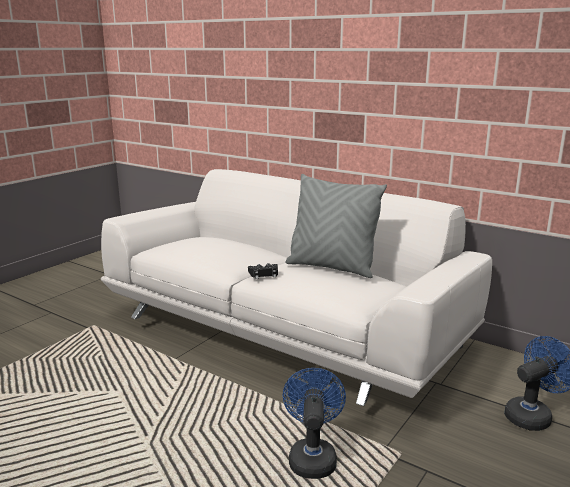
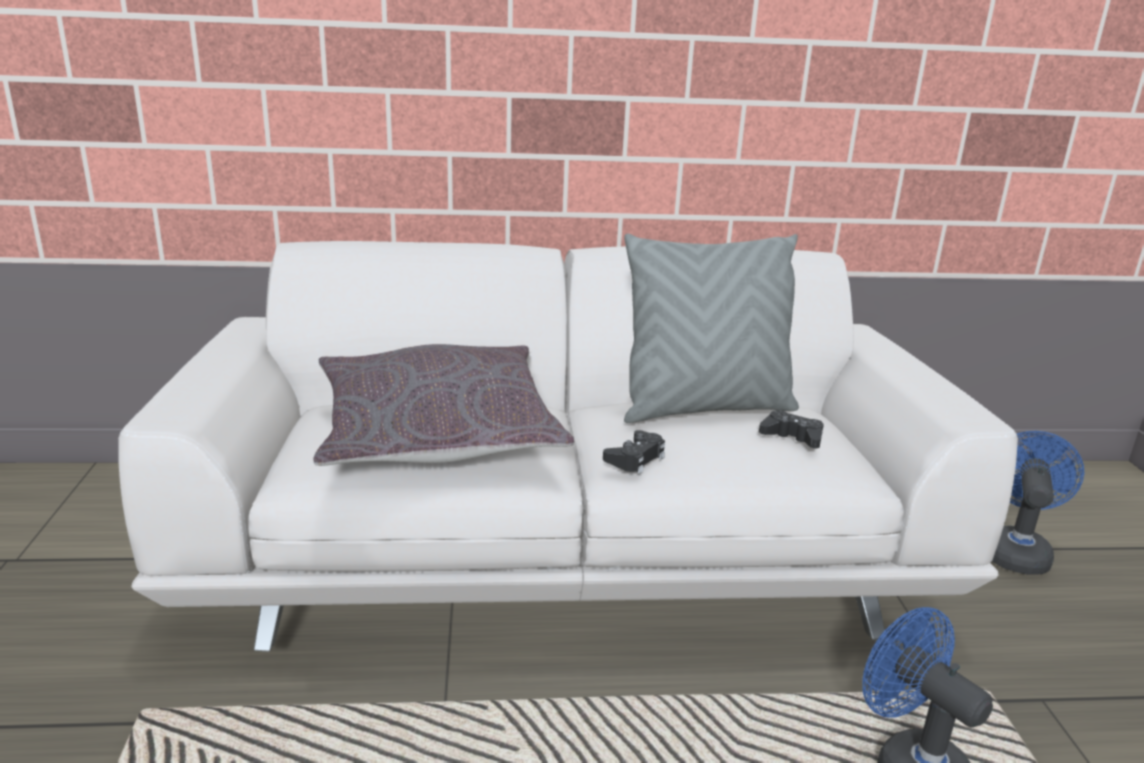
camera: 40 degrees left, 5 degrees up
(211, 247) = (436, 430): none -> grey pillow
(344, 285) = (792, 437): none -> black game controller

